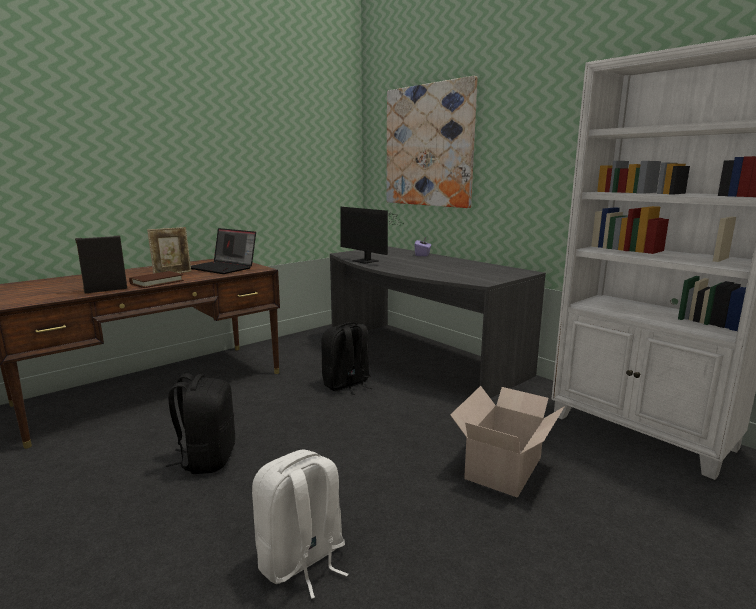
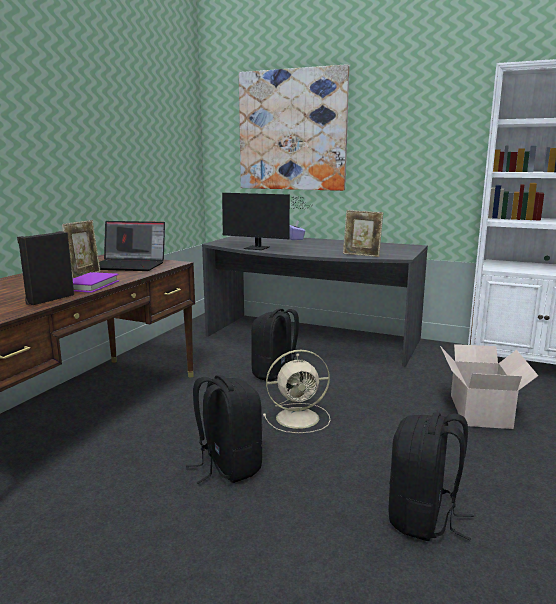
camera: 25 degrees left, 0 degrees up
(157, 282) = (91, 285): brown book -> purple book
(302, 561) = (423, 519): white backpack -> black backpack
(316, 430) = (299, 418): none -> beige fan
(445, 277) = (361, 255): none -> picture frame

